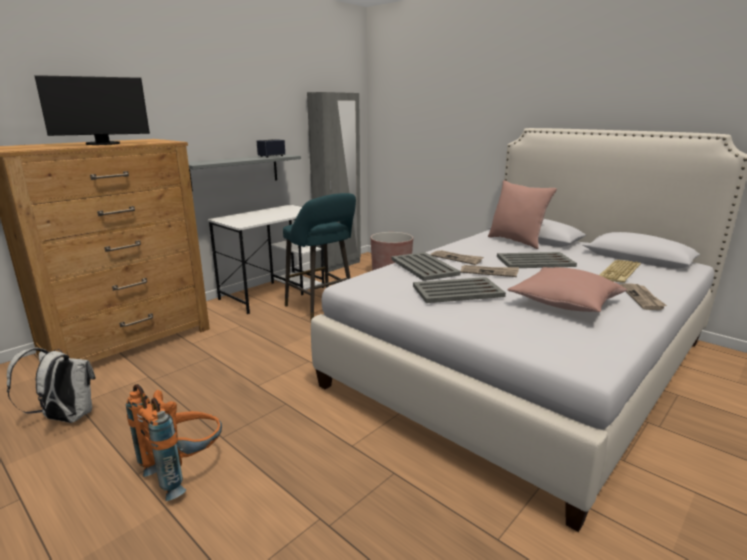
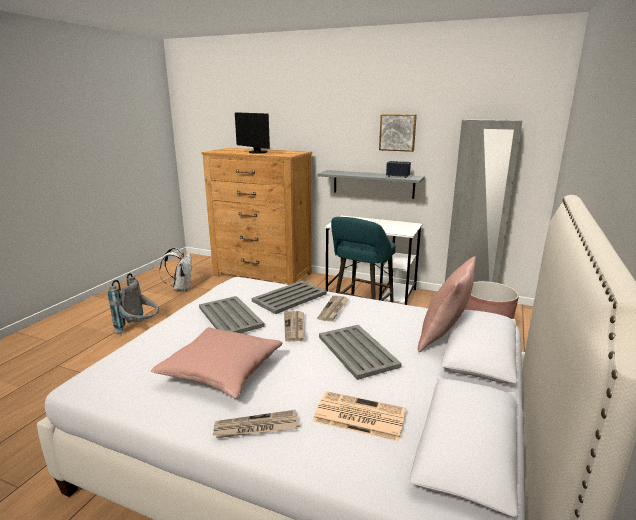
camera: 70 degrees right, 0 degrees up
(185, 470) = (140, 329): orange backpack -> grey backpack
(252, 108) = (397, 132): none -> picture
(619, 272) = (358, 416): keyboard -> newspaper

